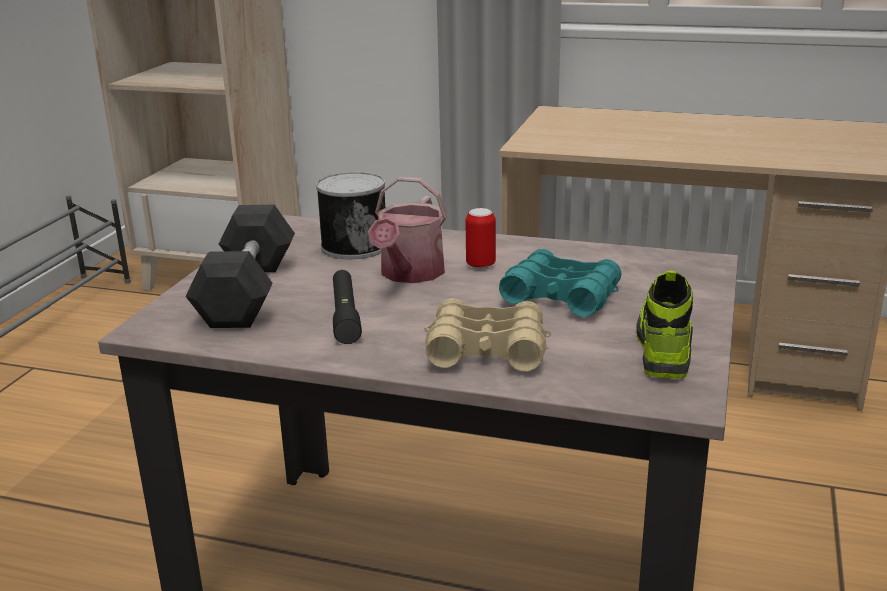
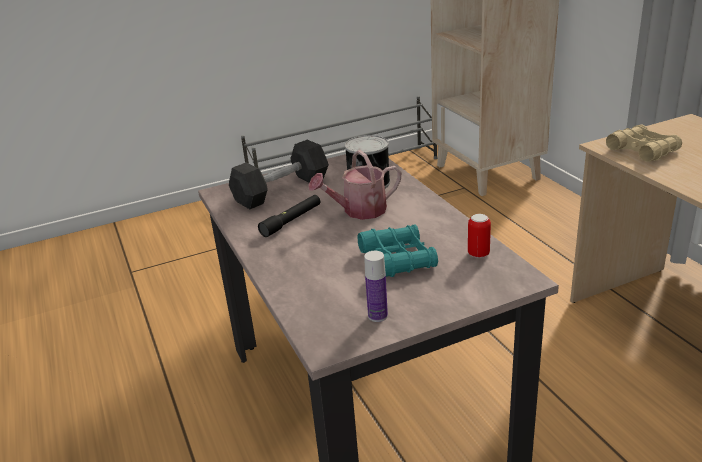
camera: 50 degrees right, 5 degrees up
(480, 265) = (400, 221): can -> can (478, 254)
(486, 349) = (305, 270): beige binoculars -> beige binoculars (642, 150)
(662, 348) = (377, 316): shoe -> bottle

